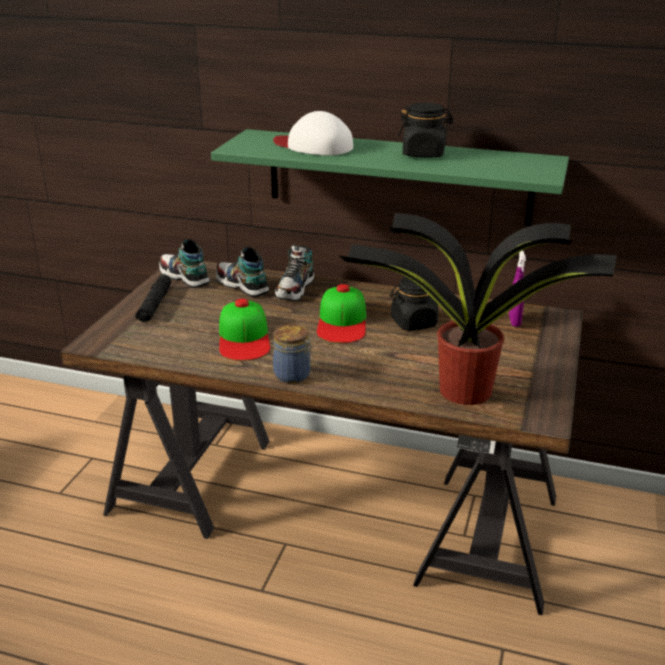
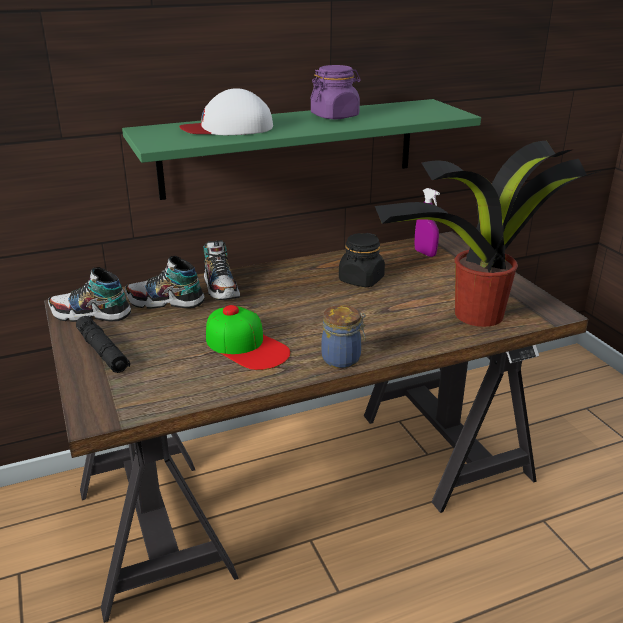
camera: 40 degrees left, 0 degrees up
(342, 322) = (307, 300): cap -> none
(424, 154) = (335, 116): black jar -> purple jar

